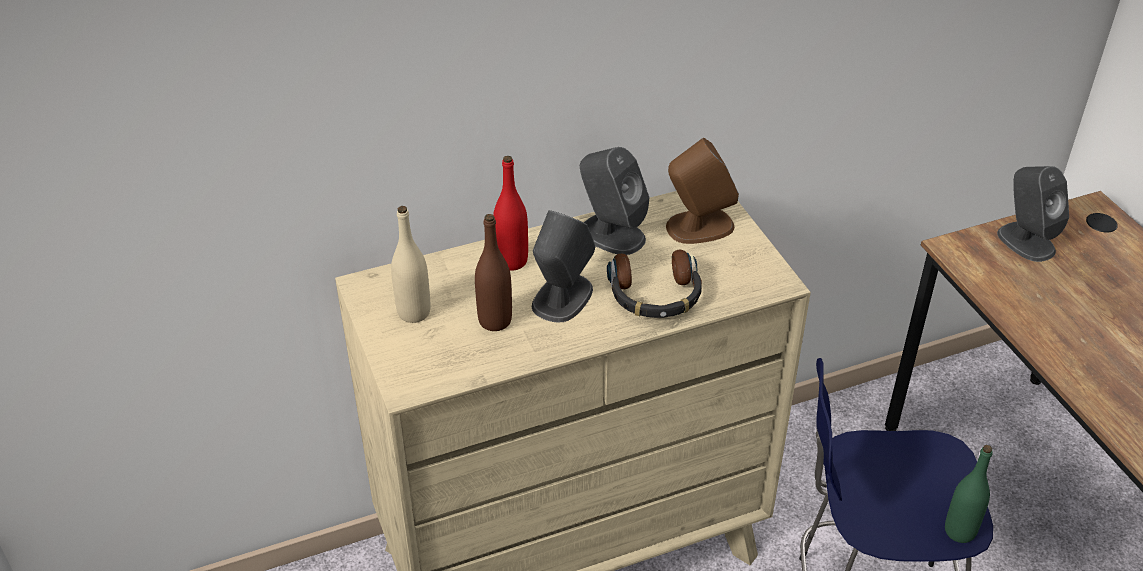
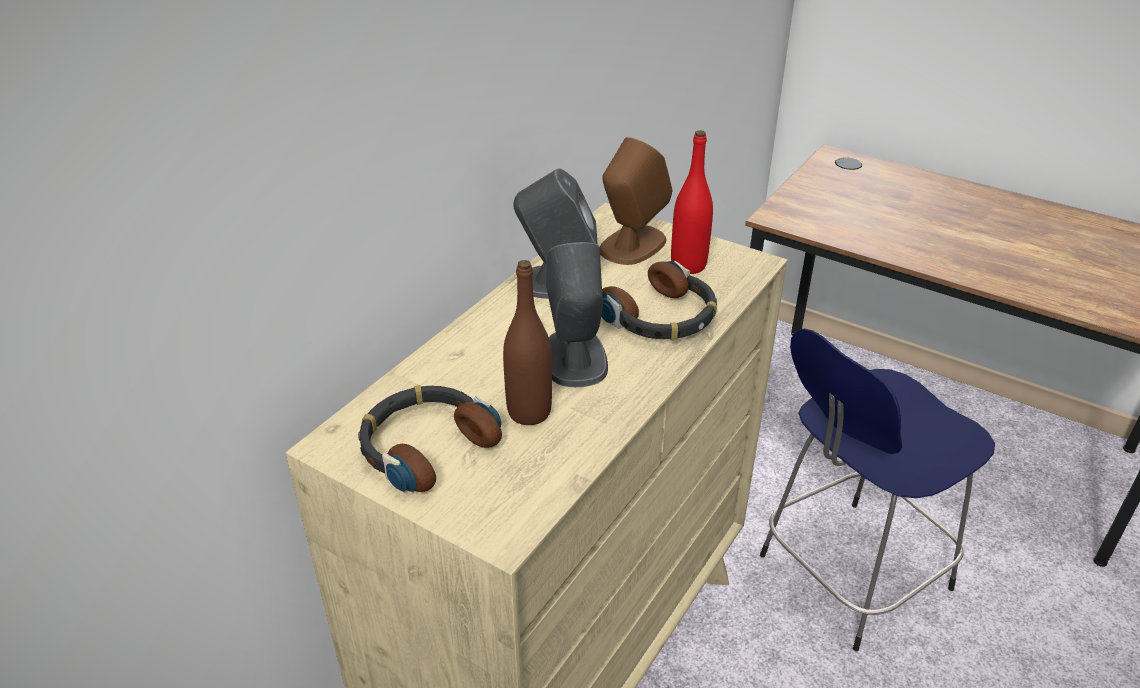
camera: 35 degrees left, 5 degrees down
(414, 312) = (426, 446): beige bottle -> headphones
(512, 261) = (483, 347): red bottle -> red bottle (688, 265)
(960, 531) = (964, 439): green bottle -> none
(1025, 241) = (816, 193): grey speaker -> none

